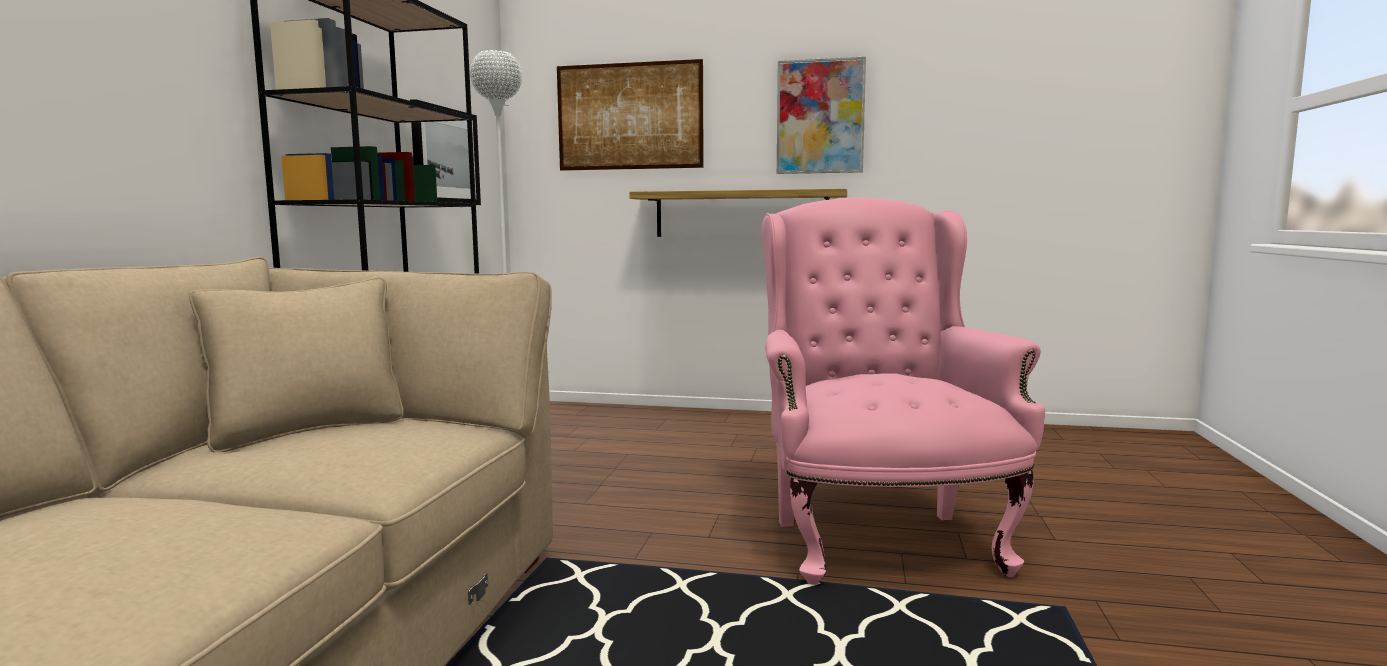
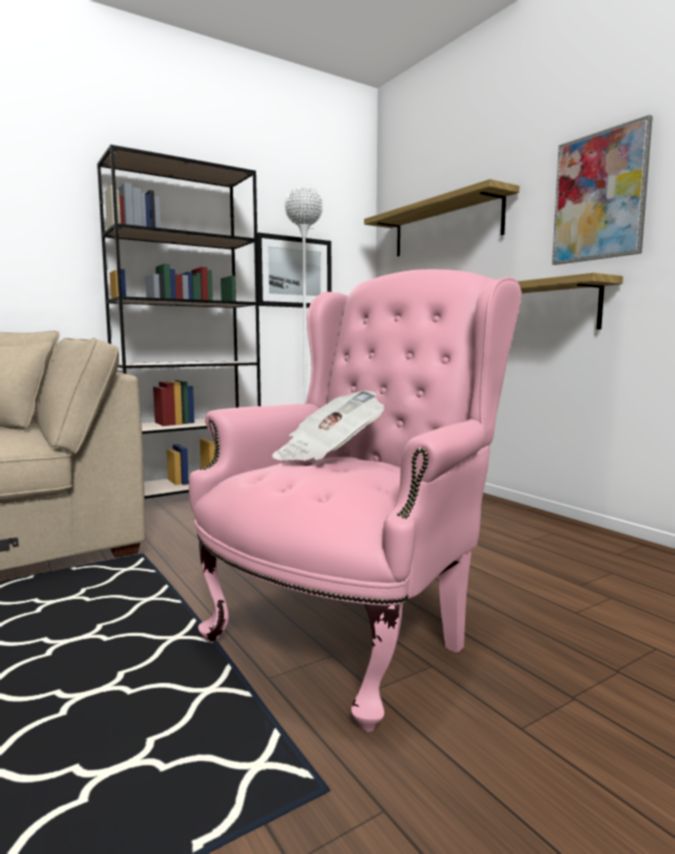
camera: 45 degrees right, 0 degrees up
(629, 116) = (445, 226): picture -> shelf
(873, 374) = (327, 455): none -> newspaper

